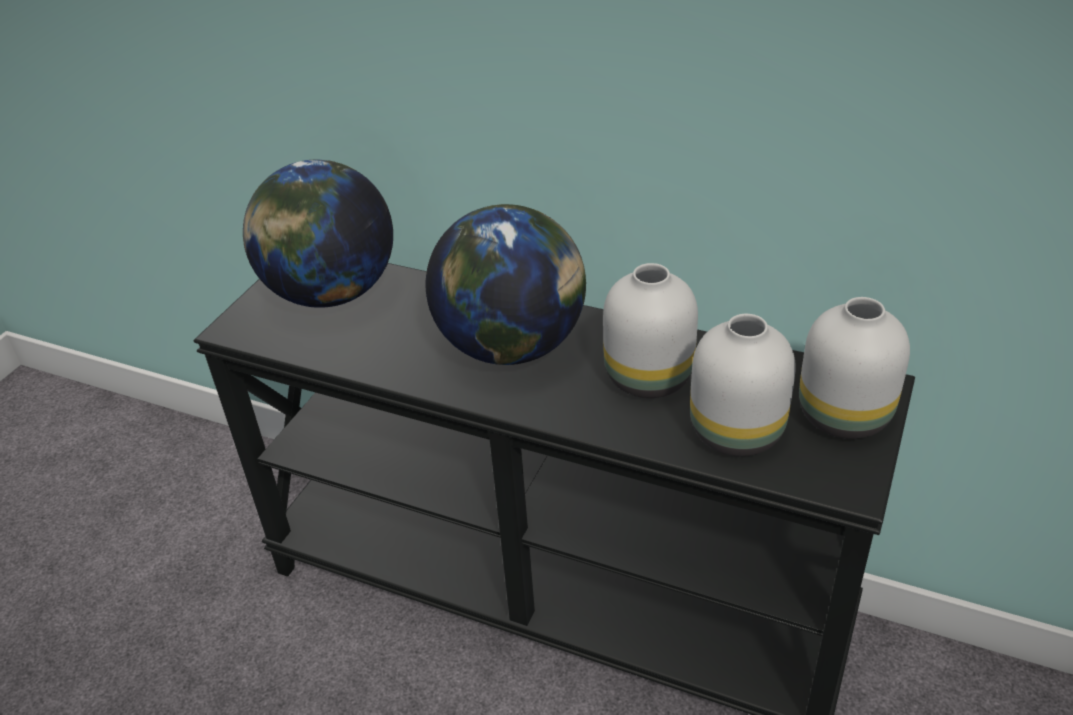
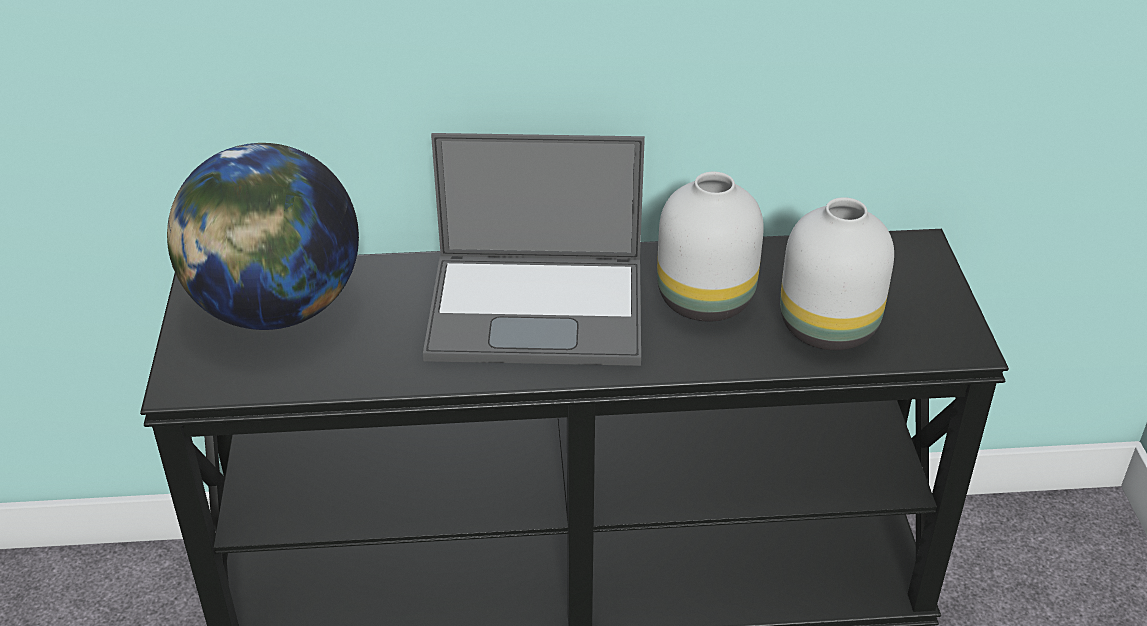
camera: 30 degrees left, 0 degrees up
(512, 346) = (539, 308): globe -> laptop
(846, 416) = (912, 282): white vase -> none

